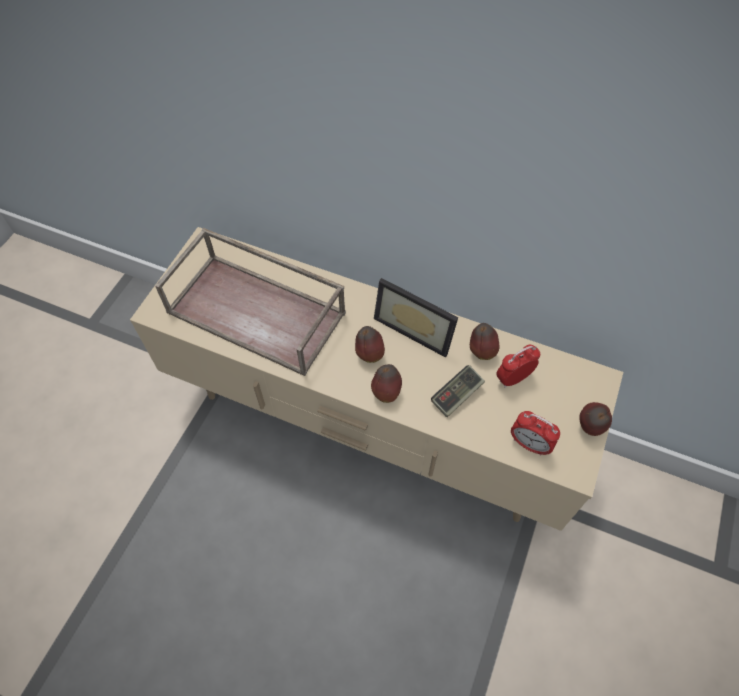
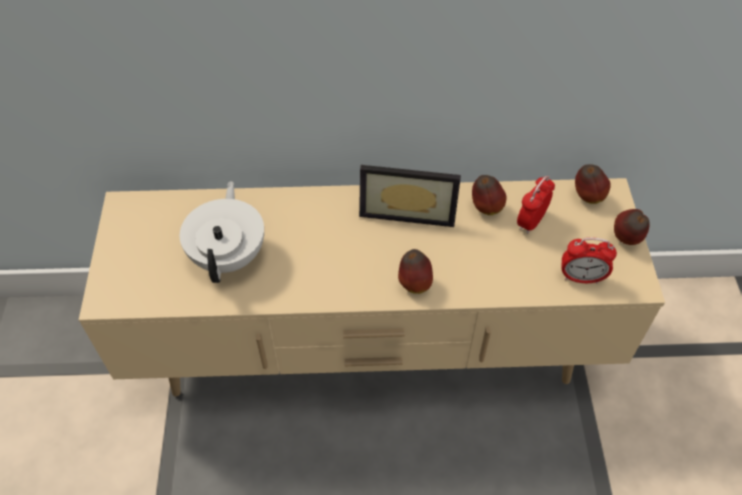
camera: 25 degrees left, 5 degrees down
(258, 312) = (229, 255): brown tray -> white teapot
(369, 354) = (374, 253): apple -> apple (587, 197)
(457, 395) = (486, 259): game controller -> none

